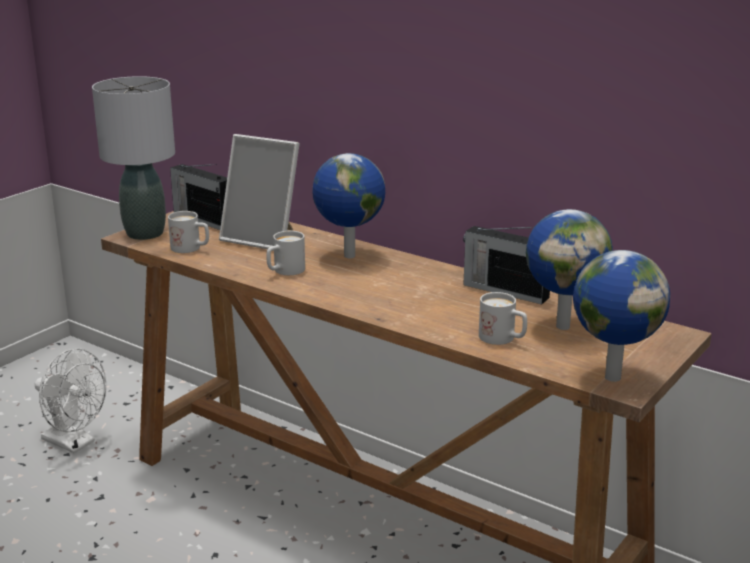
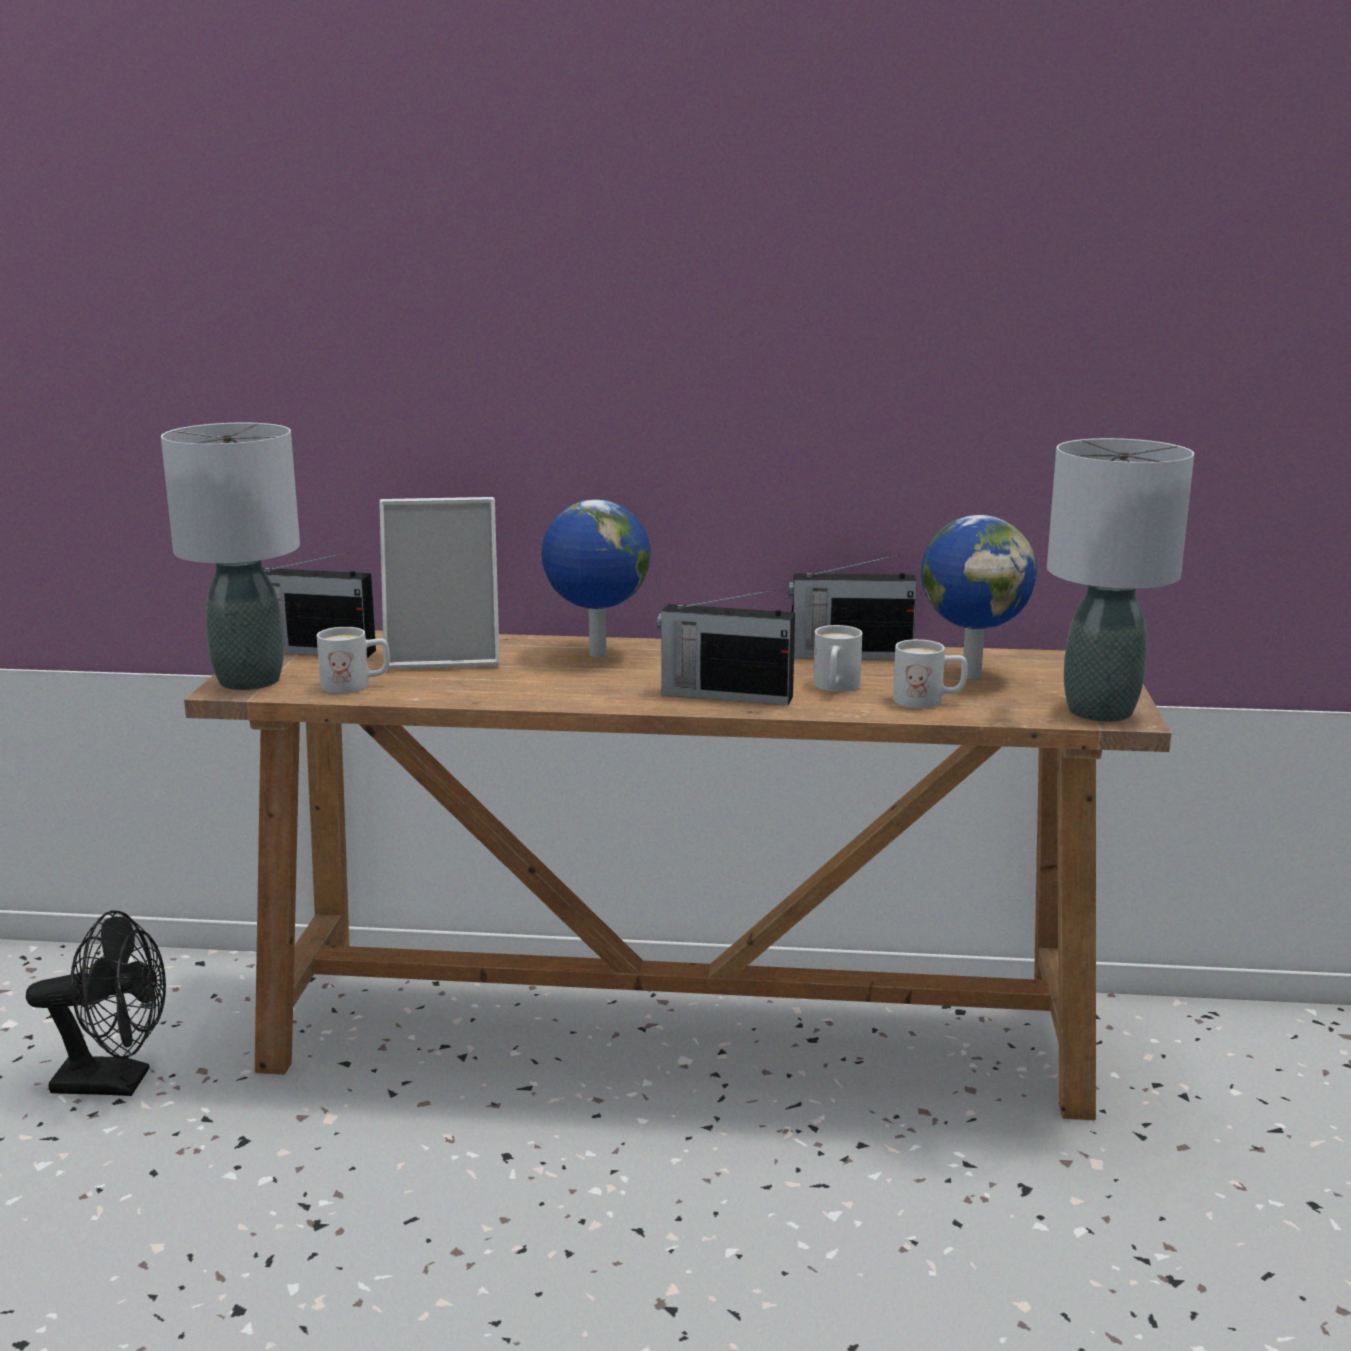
camera: 30 degrees left, 5 degrees down
(74, 443) = (116, 1082): white fan -> black fan
(284, 271) = (539, 686): white mug -> white mug (835, 688)
(380, 303) = (724, 695): none -> radio
(611, 377) = (1098, 711): globe -> grey table lamp

